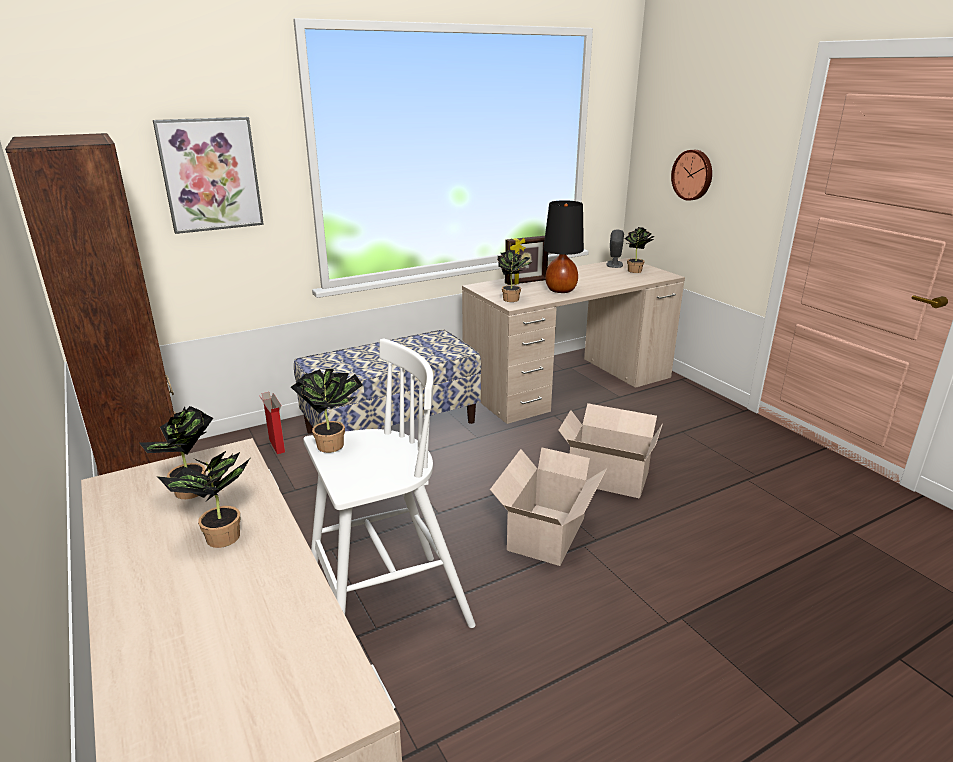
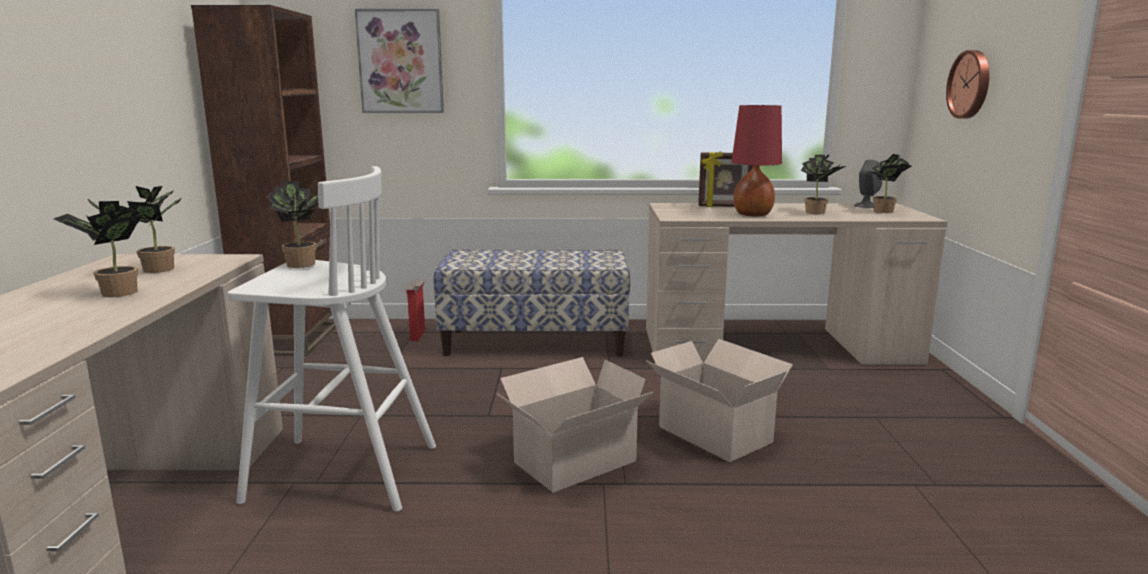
camera: 30 degrees right, 10 degrees down
(513, 299) = (682, 215): potted plant -> potted plant (818, 213)
(561, 290) = (752, 215): black table lamp -> red table lamp

